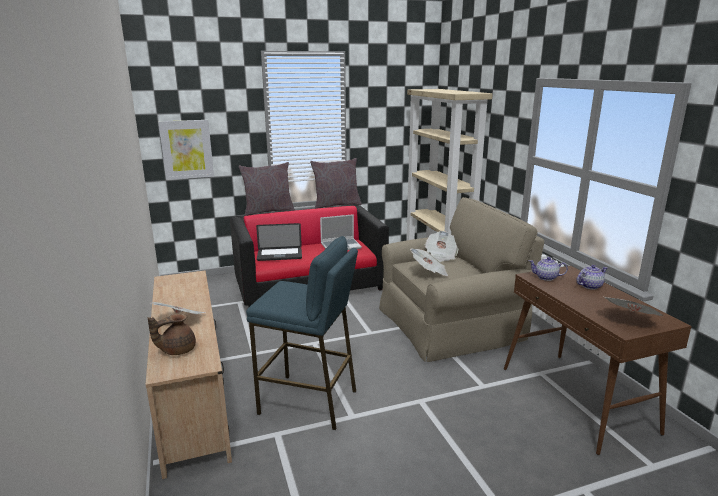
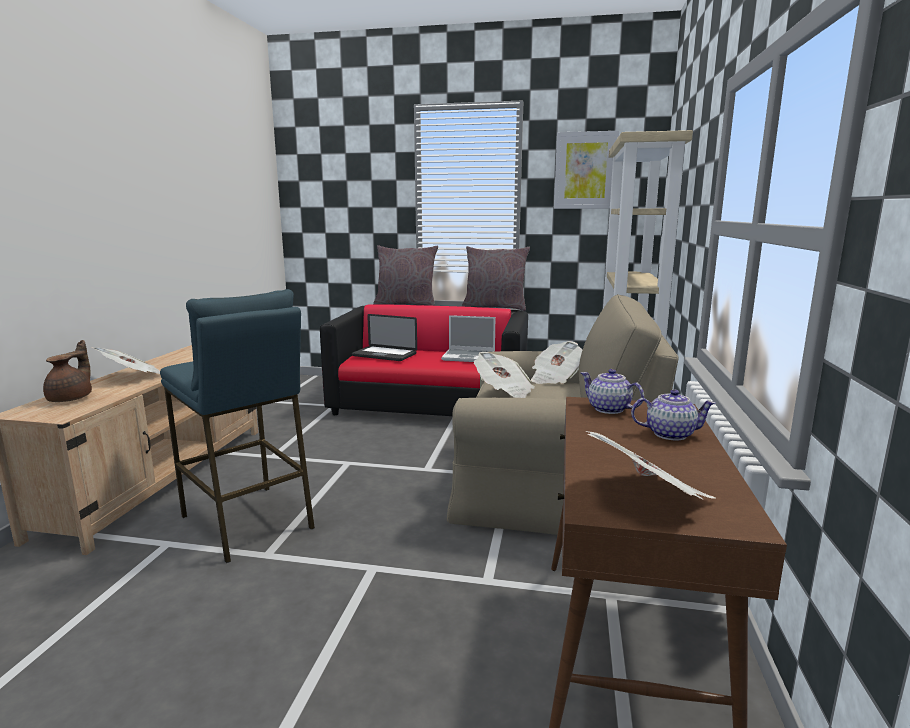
camera: 30 degrees right, 5 degrees down
(177, 350) = (72, 398): brown teapot -> brown teapot turned 105 degrees clockwise
(187, 149) = (326, 223): picture -> picture (585, 170)

